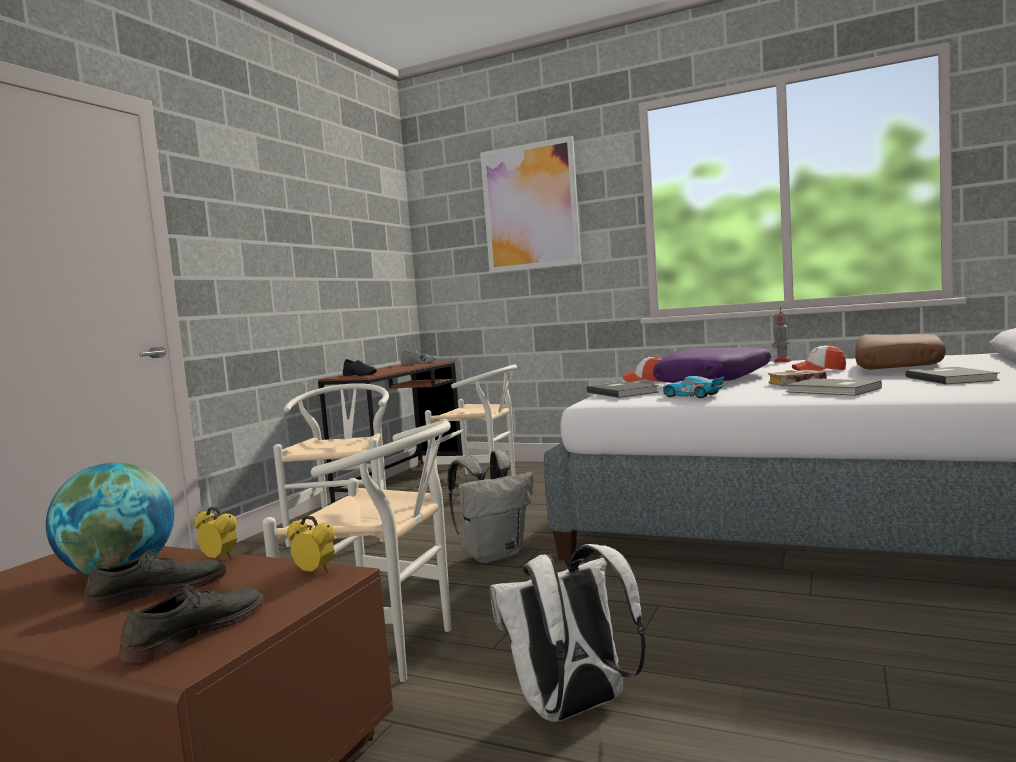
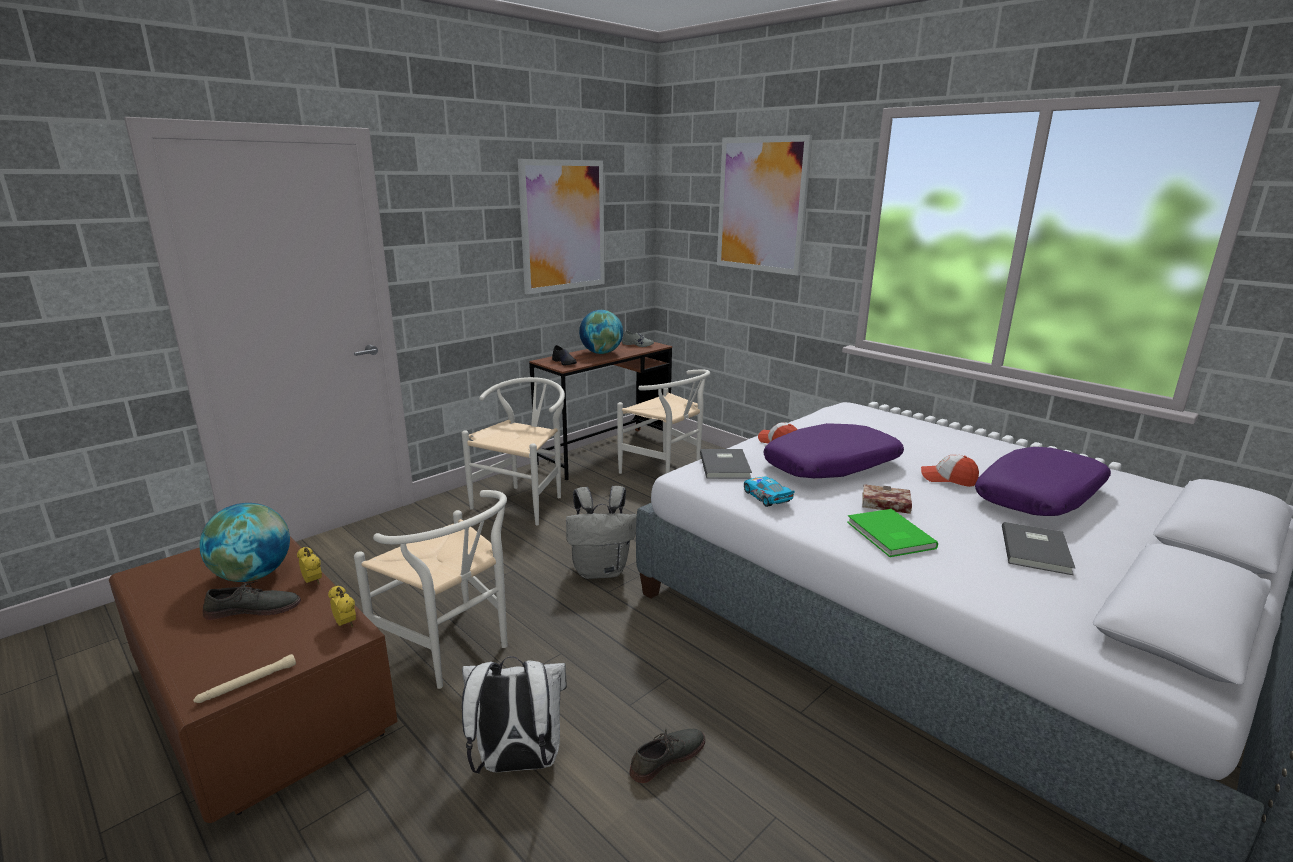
camera: 20 degrees right, 15 degrees up
(196, 631) = (234, 666): grey shoe -> grey shoe (667, 757)
(237, 638) = (247, 684): none -> beige flashlight
(336, 237) = (563, 226): none -> picture
(389, 369) = (601, 353): none -> globe
(782, 361) = (954, 437): toy robot -> none
(832, 390) = (889, 536): grey book -> green book
(900, 366) = (1040, 496): brown pillow -> purple pillow

